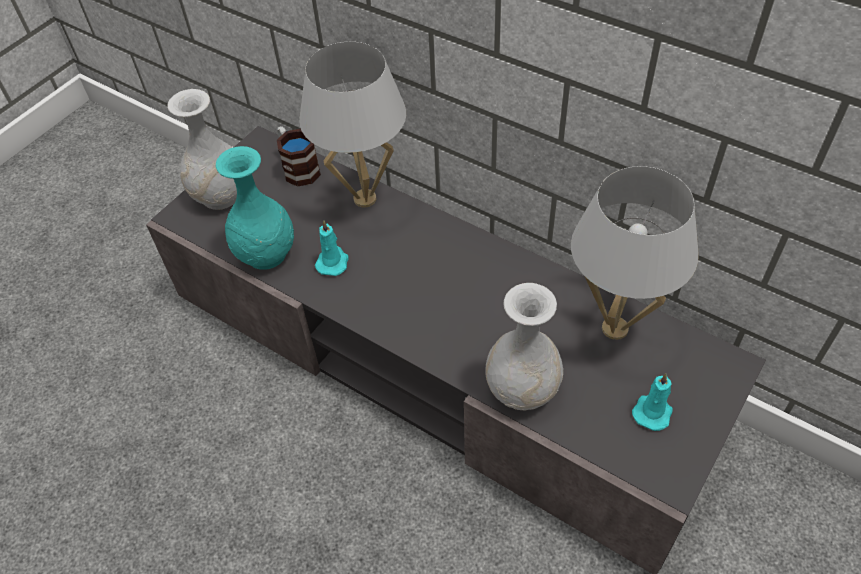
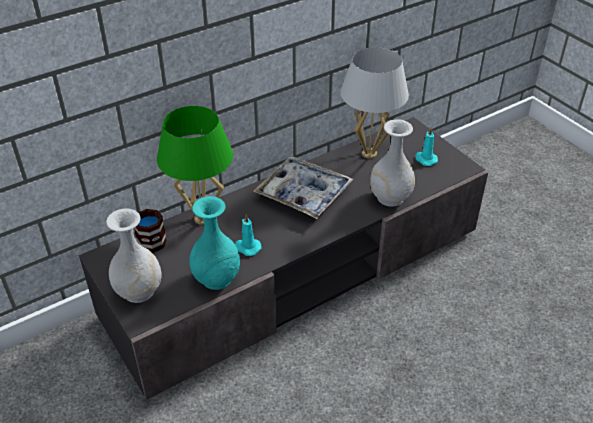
camera: 70 degrees left, 10 degrees down
(365, 198) = (202, 218): white table lamp -> green table lamp
(470, 281) = (303, 194): none -> tray

